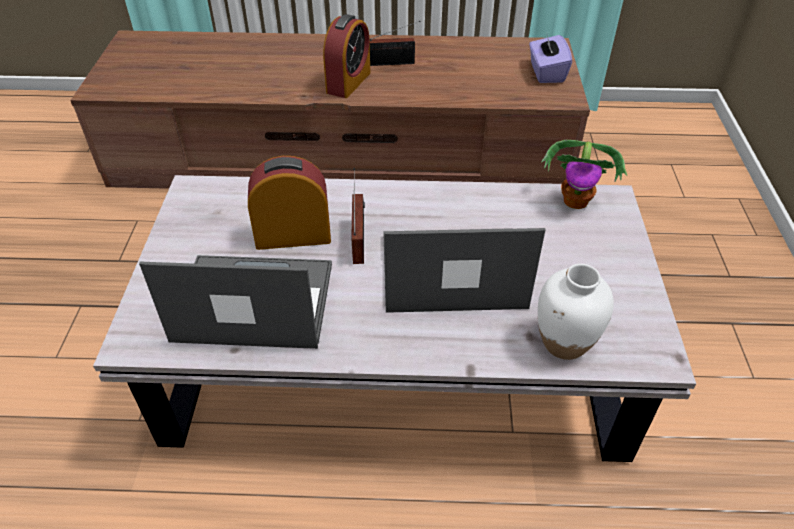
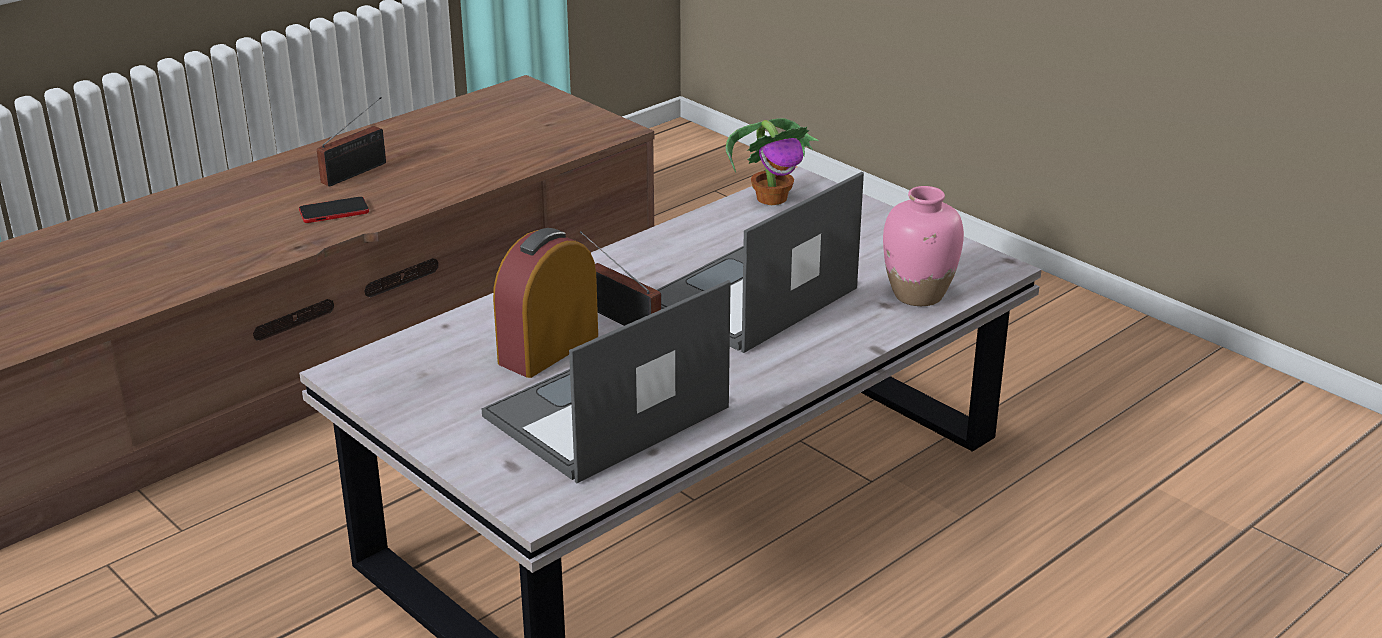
camera: 45 degrees left, 15 degrees down
(348, 82) = (334, 211): alarm clock -> phone
(546, 73) = (556, 115): purple tissue box -> none
(565, 343) = (919, 295): white vase -> pink vase

